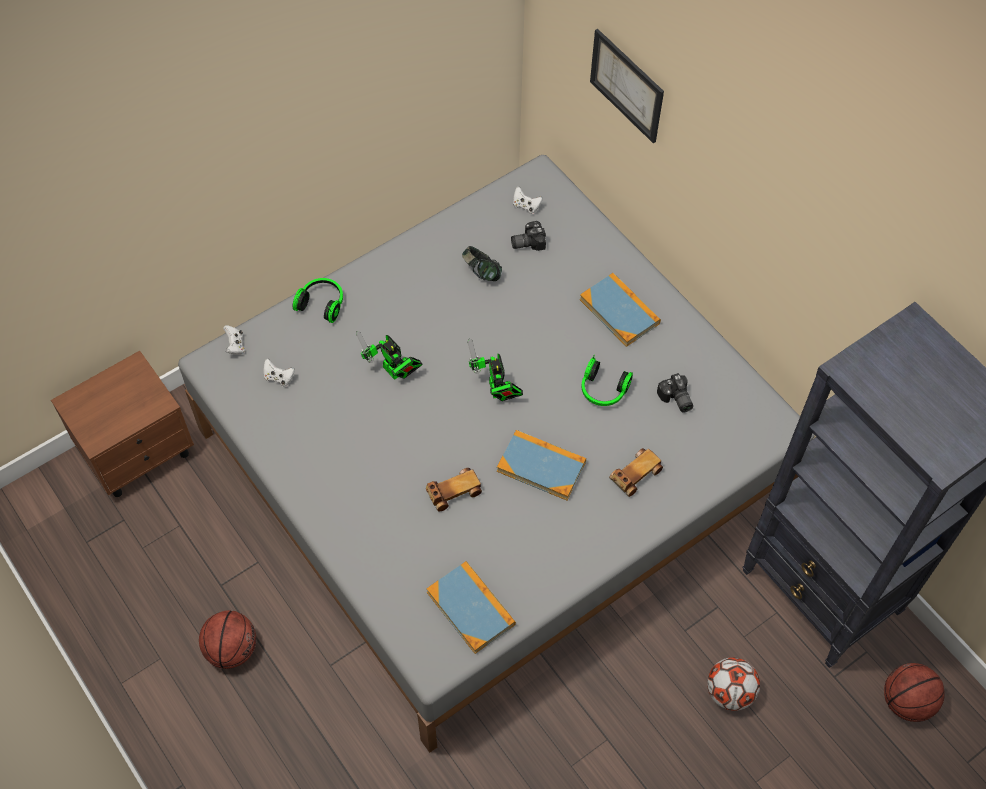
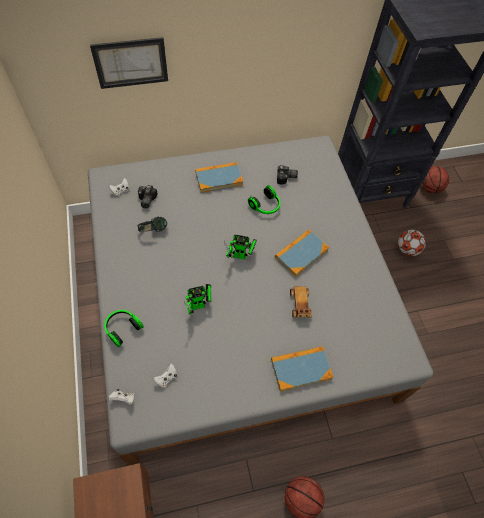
camera: 70 degrees left, 0 degrees up
(470, 608) = (380, 325): book -> book (301, 369)
(634, 475) = (324, 214): toy car -> none

